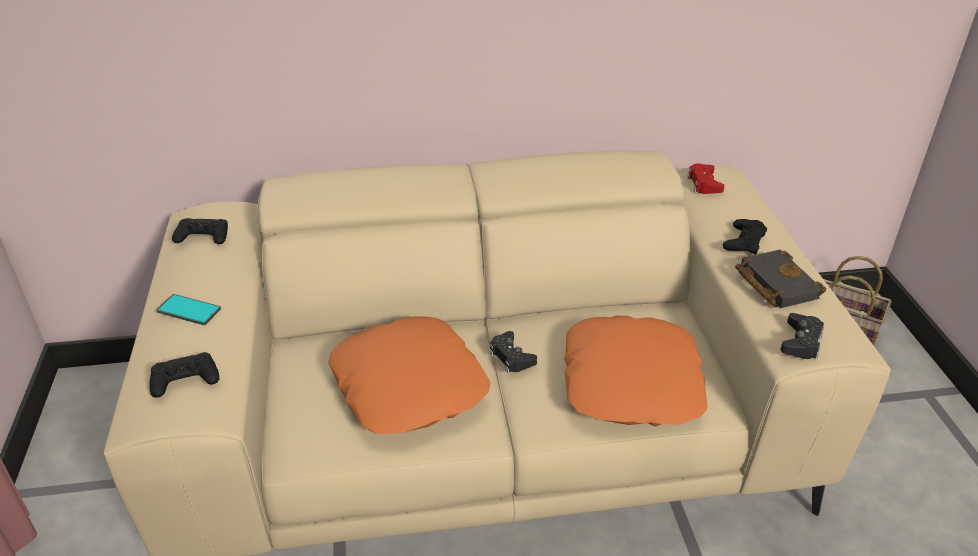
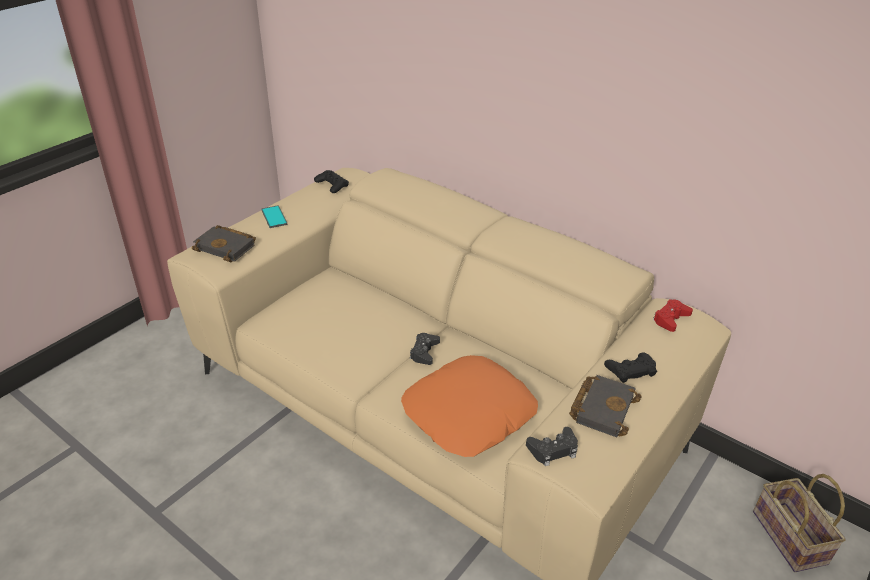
camera: 45 degrees right, 0 degrees up
(185, 379) = (227, 247): black game controller -> black book
(410, 385) = (352, 329): orange pillow -> none

